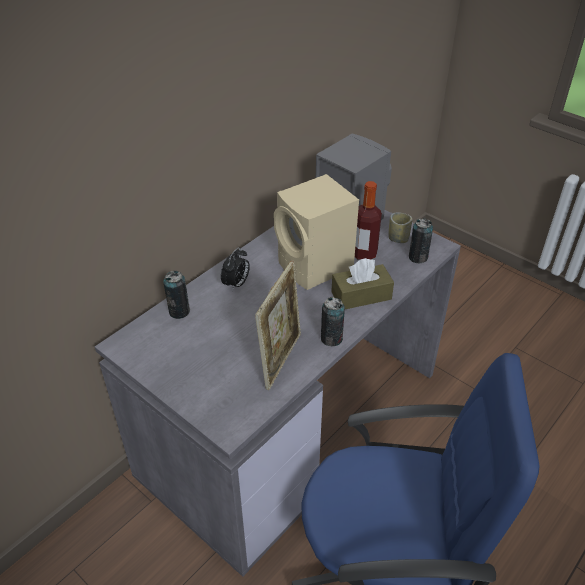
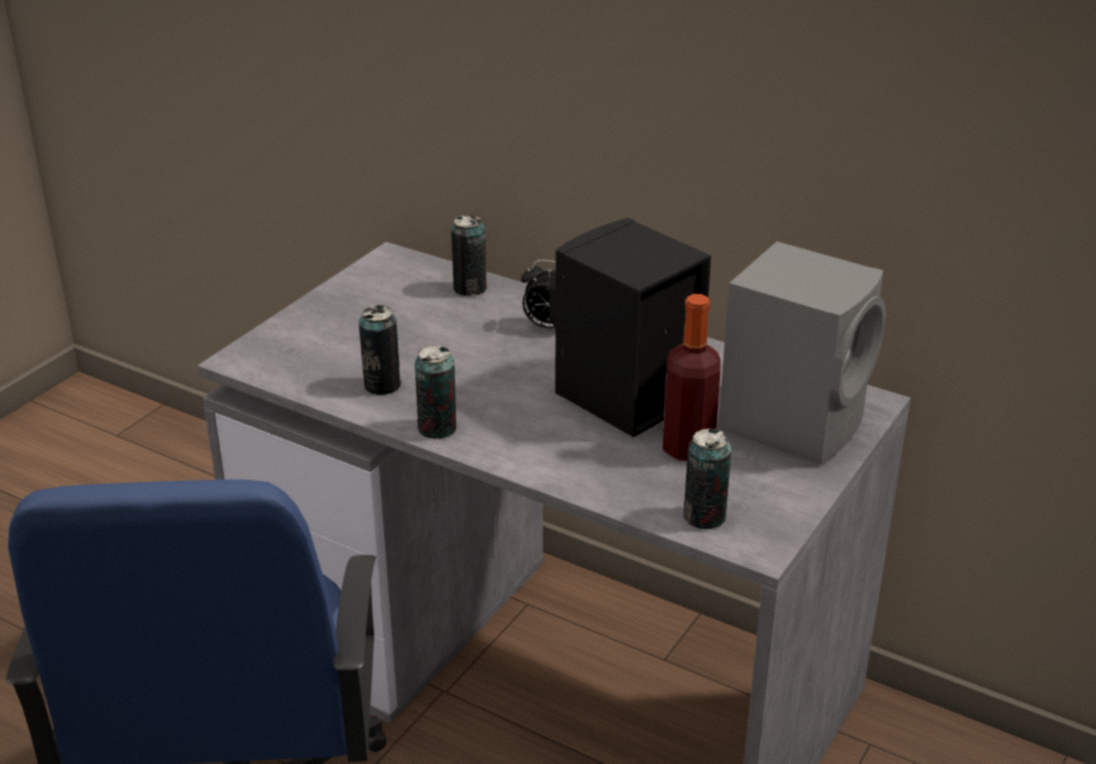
camera: 80 degrees right, 10 degrees down
(280, 359) = (382, 385): picture frame -> can
(316, 267) = (622, 398): beige speaker -> black speaker
(361, 295) = (559, 452): brown tissue box -> none
(398, 238) = (759, 489): cup -> none

